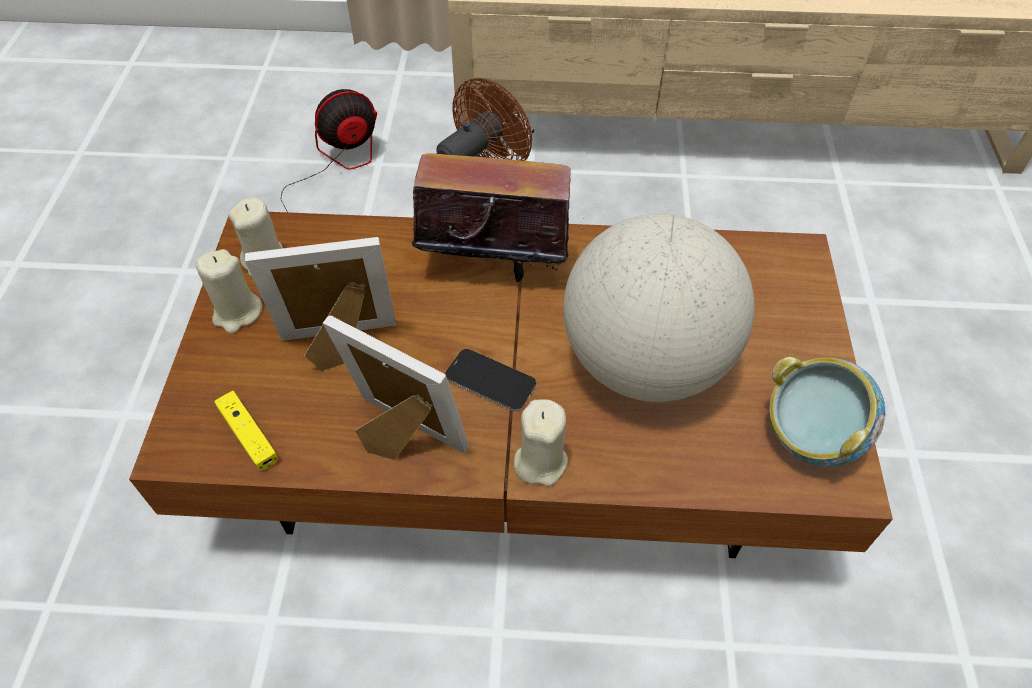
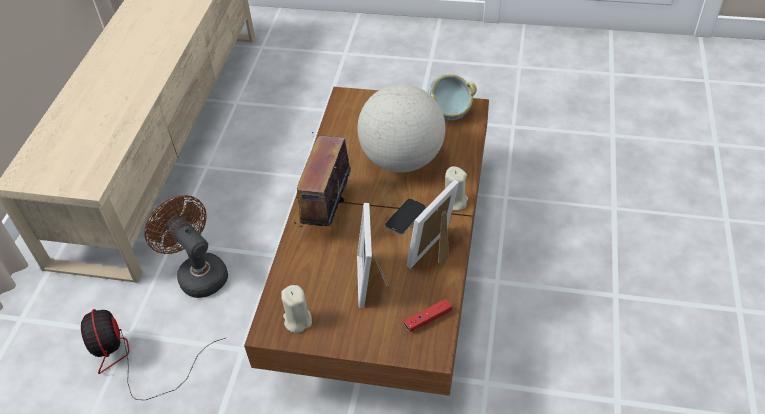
camera: 80 degrees left, 5 degrees down
(237, 313) = (338, 332): beige candle -> none
(249, 436) = (428, 319): yellow game controller -> red game controller

